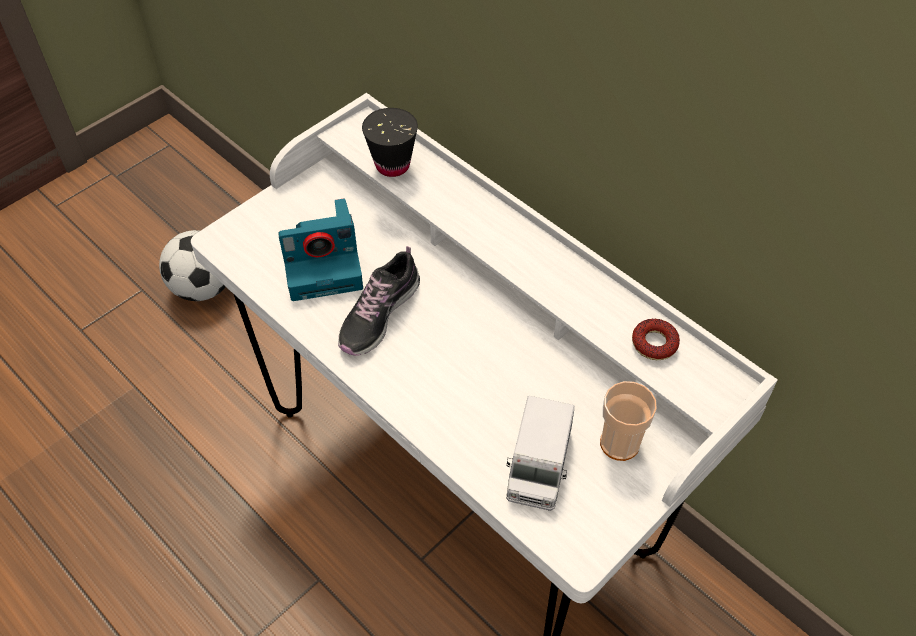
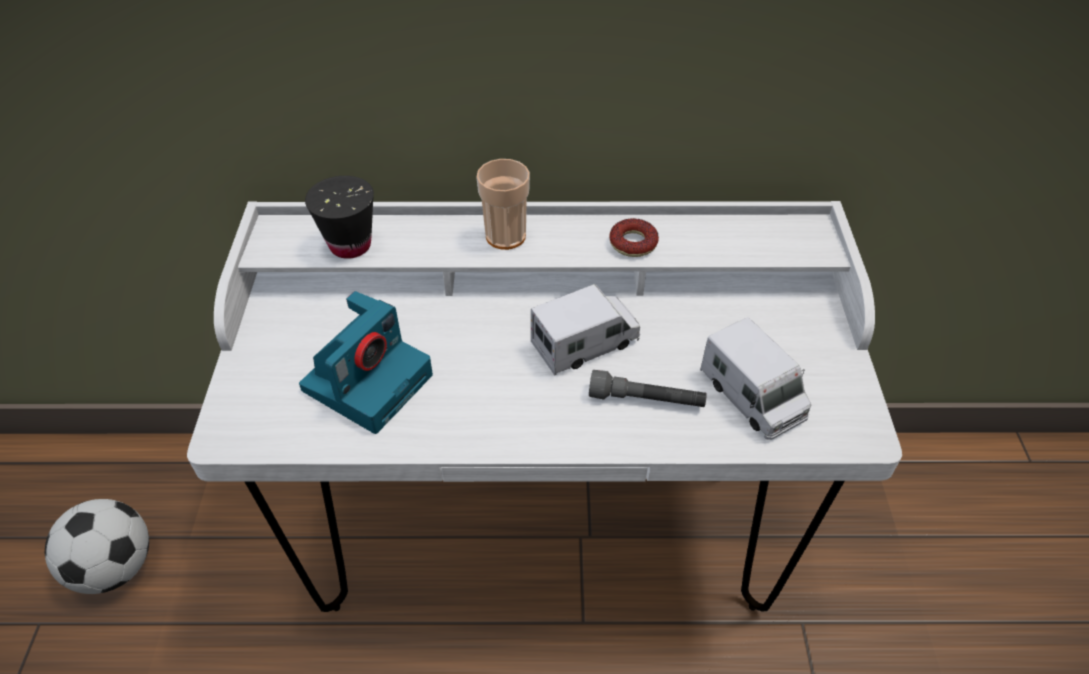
camera: 45 degrees left, 5 degrees down
(379, 314) = (474, 384): shoe -> none
(466, 410) = (646, 400): none -> grey flashlight
(476, 343) = (585, 344): none -> toy truck
(619, 443) = (781, 333): cup -> cup (505, 236)
(654, 343) = (733, 236): donut -> donut (633, 243)

